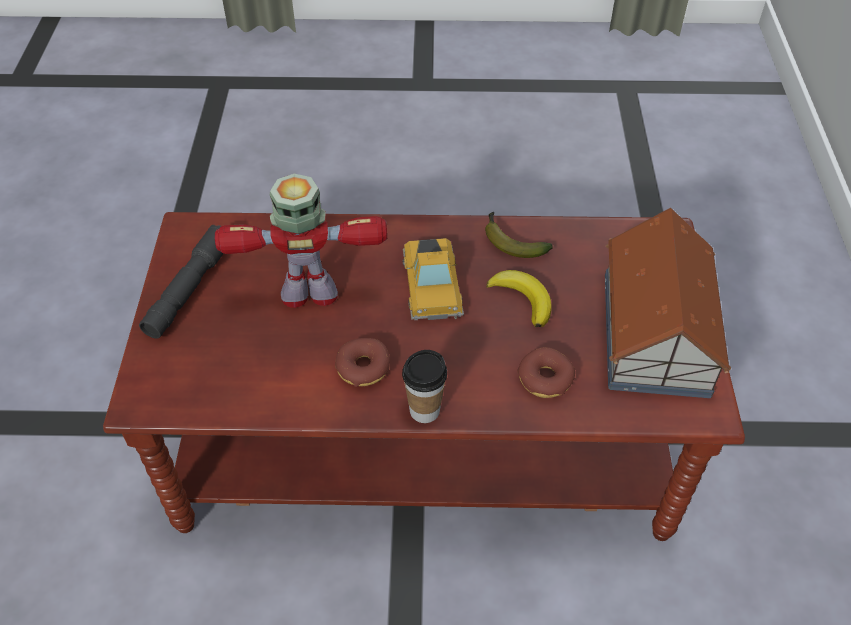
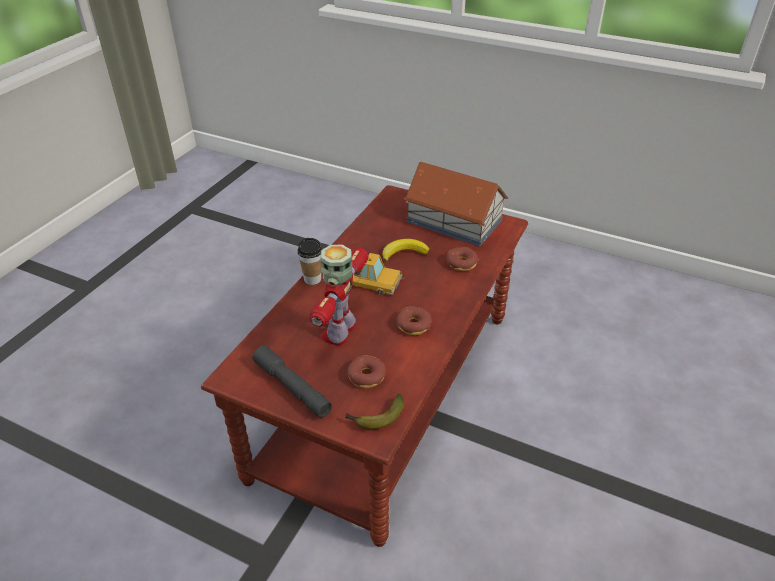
camera: 65 degrees left, 10 degrees down
(238, 353) = (366, 376): none -> donut
(424, 410) = (458, 311): cup -> cup (312, 279)
(511, 241) = (359, 243): banana -> banana (376, 418)

